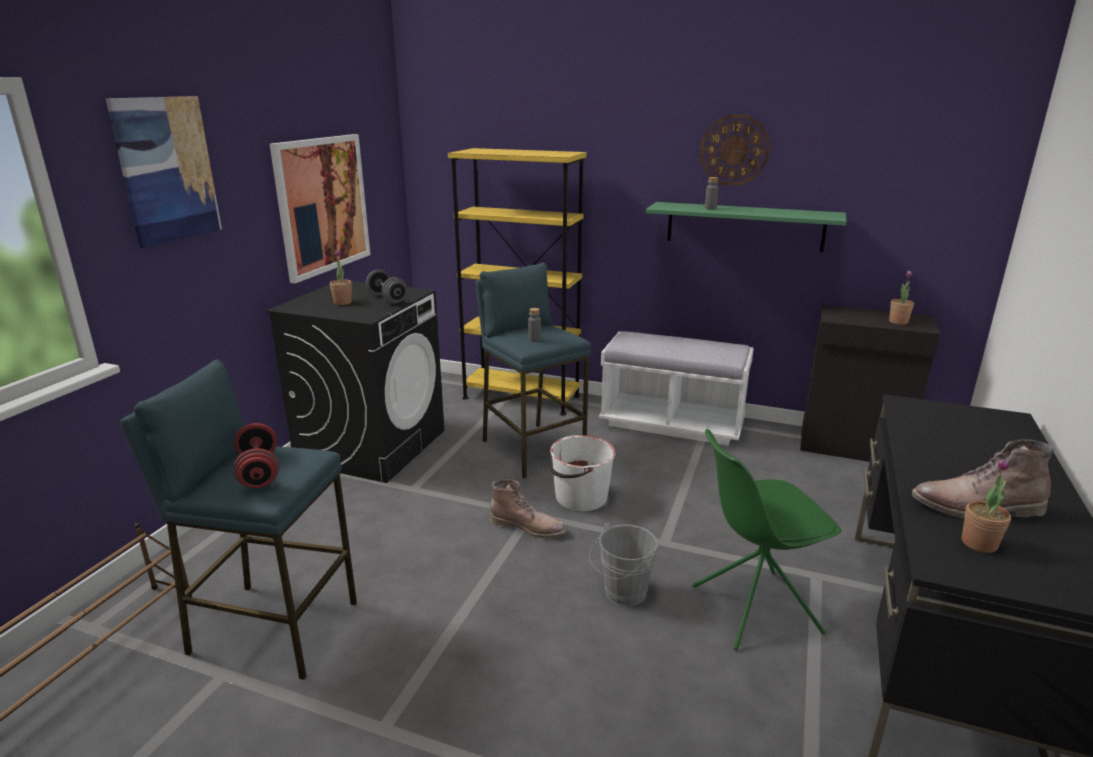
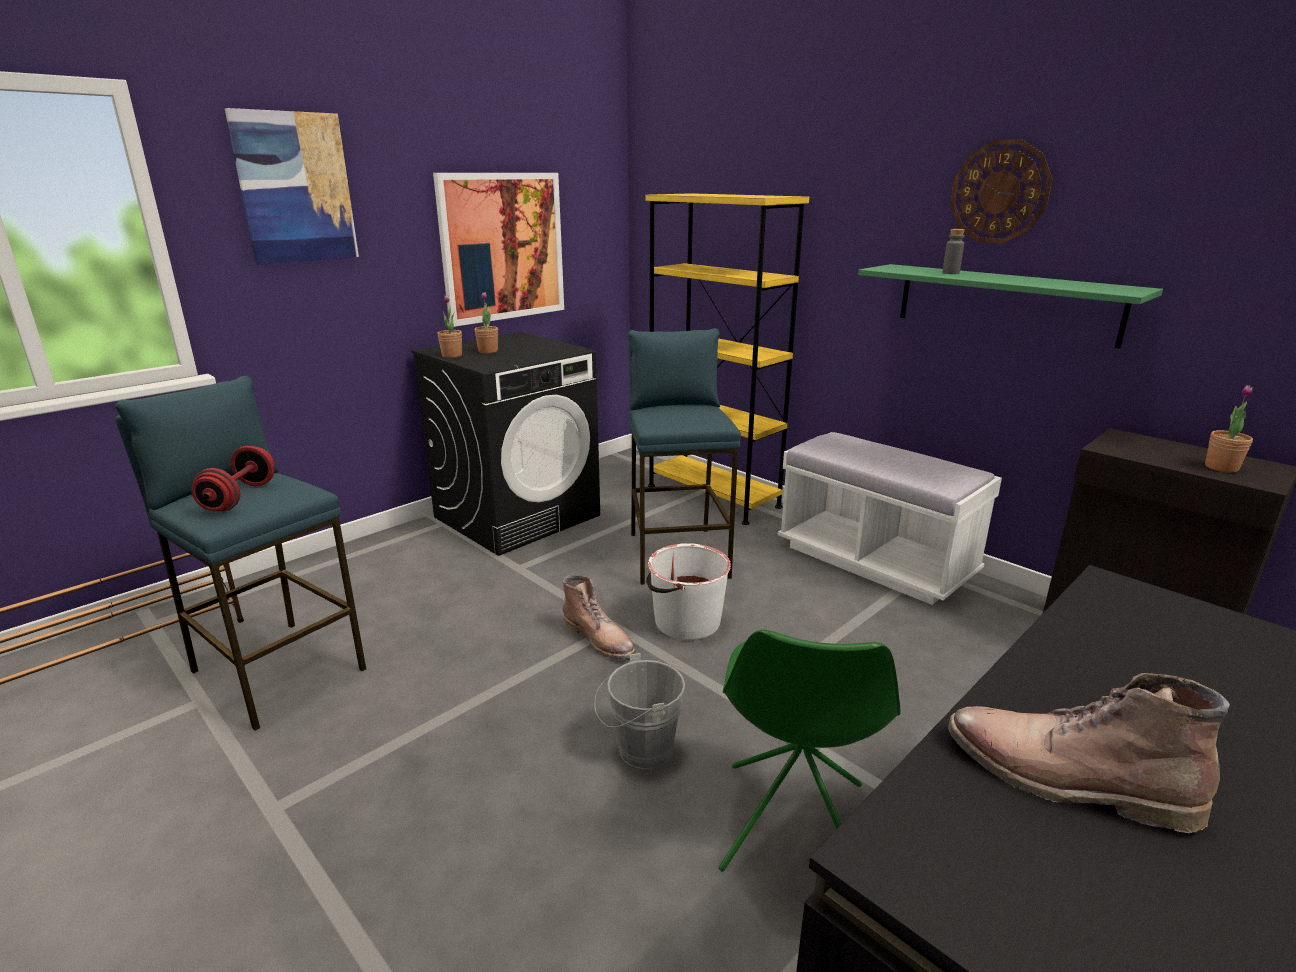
camera: 25 degrees right, 0 degrees up
(387, 298) = (535, 352): grey dumbbell -> none
(534, 339) = (671, 418): grey bottle -> none
(752, 609) = (793, 828): green chair -> green chair turned 90 degrees counterclockwise
(979, 543) = (1000, 840): potted plant -> potted plant (452, 355)

